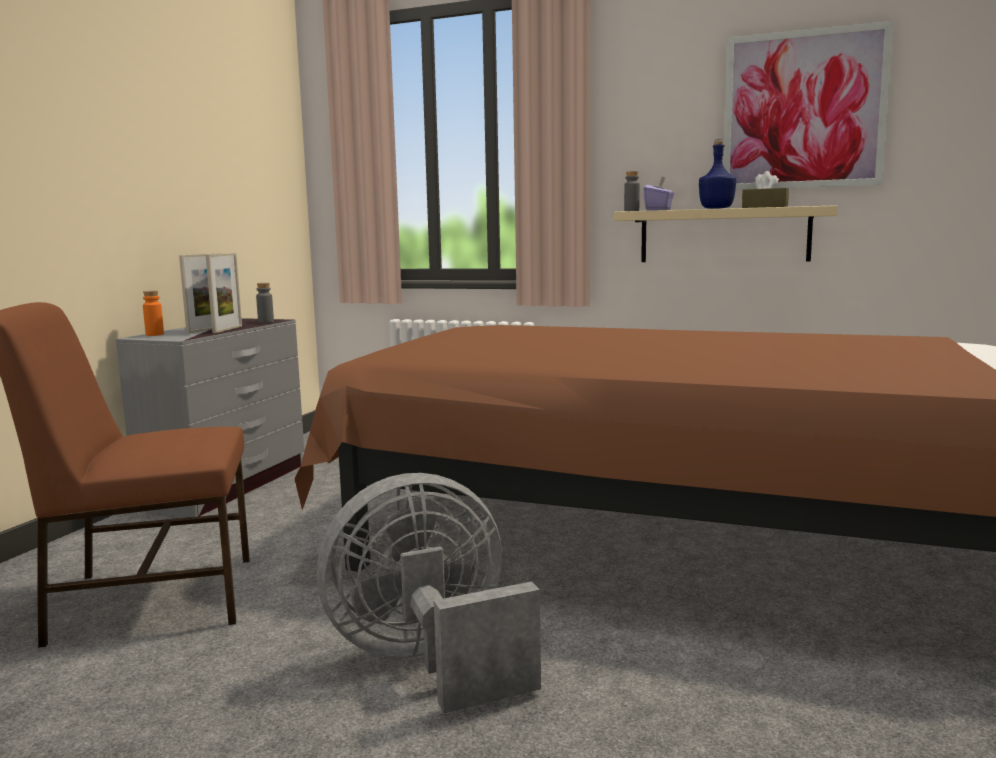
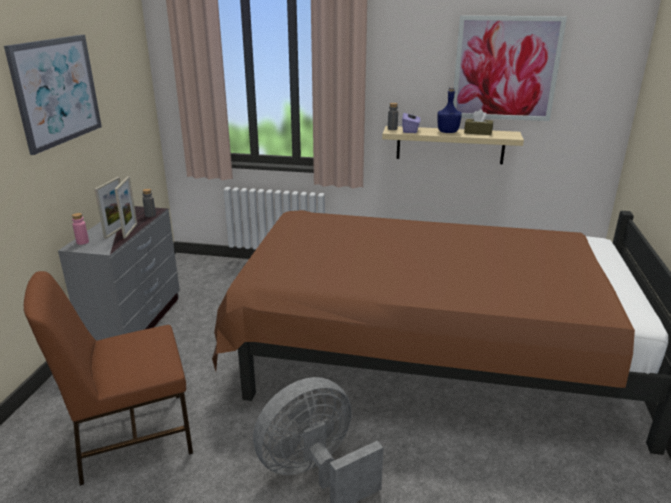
camera: 10 degrees left, 15 degrees up
(150, 128) = (57, 91): none -> picture
(155, 334) = (82, 242): orange bottle -> pink bottle

